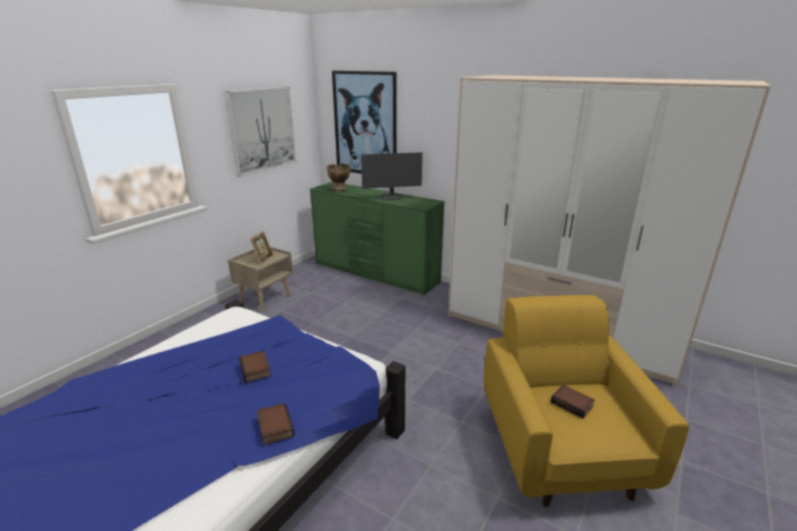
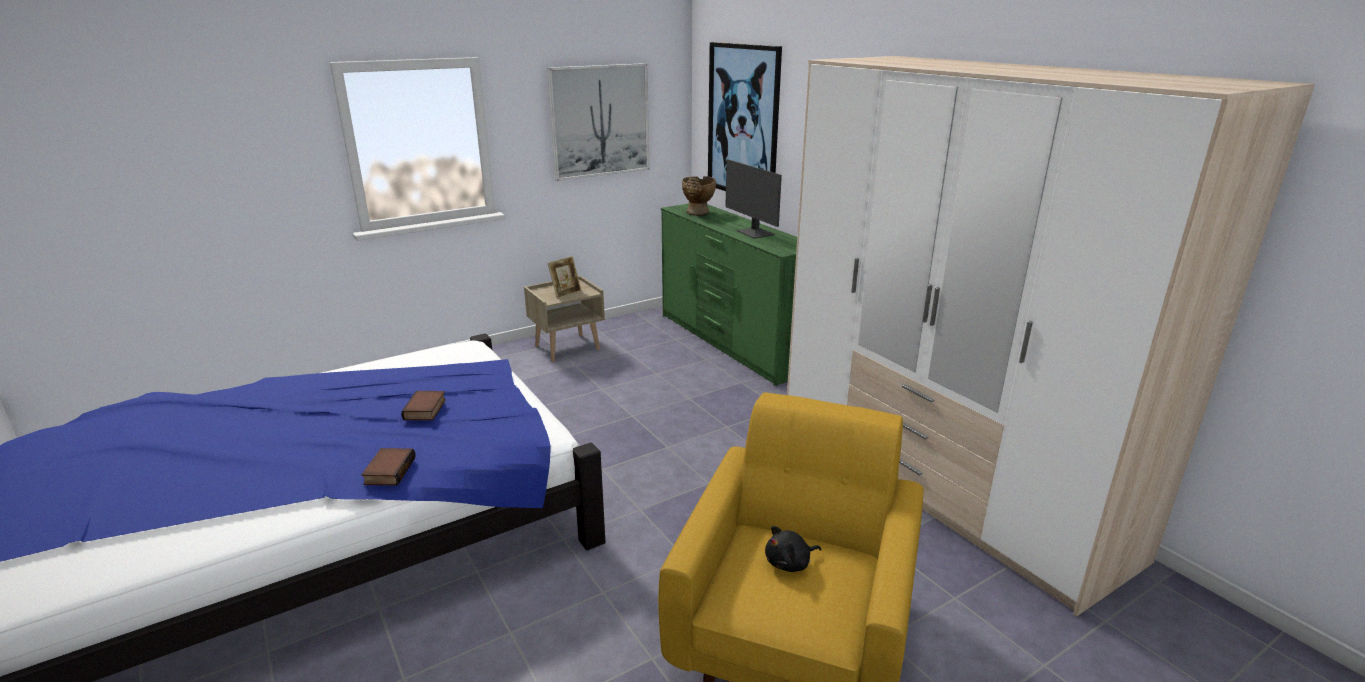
camera: 25 degrees right, 0 degrees up
(391, 197) = (754, 233): monitor -> monitor turned 45 degrees clockwise
(573, 404) = (790, 563): book -> black plush toy

